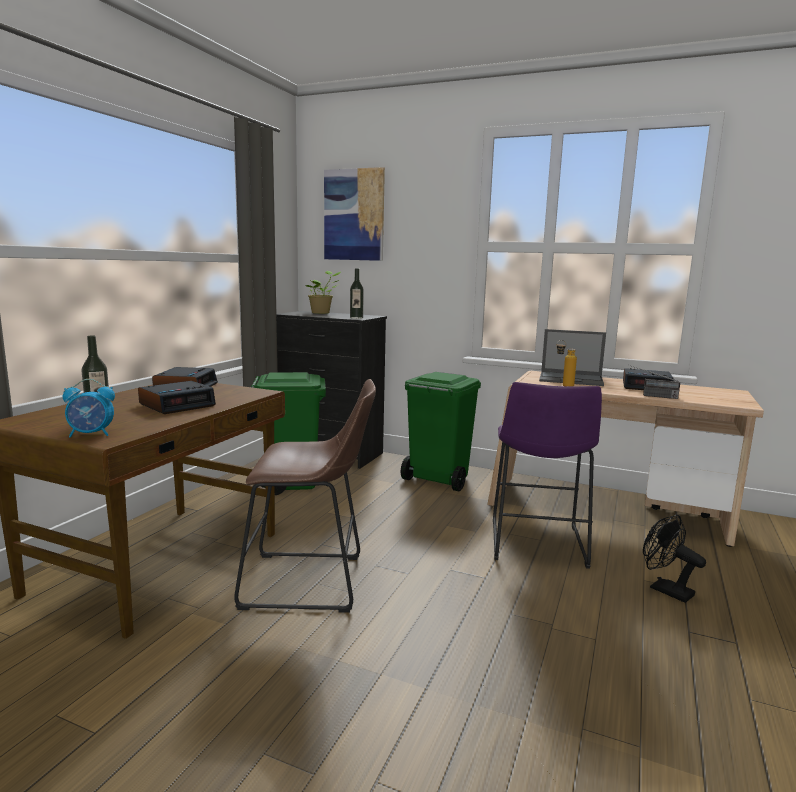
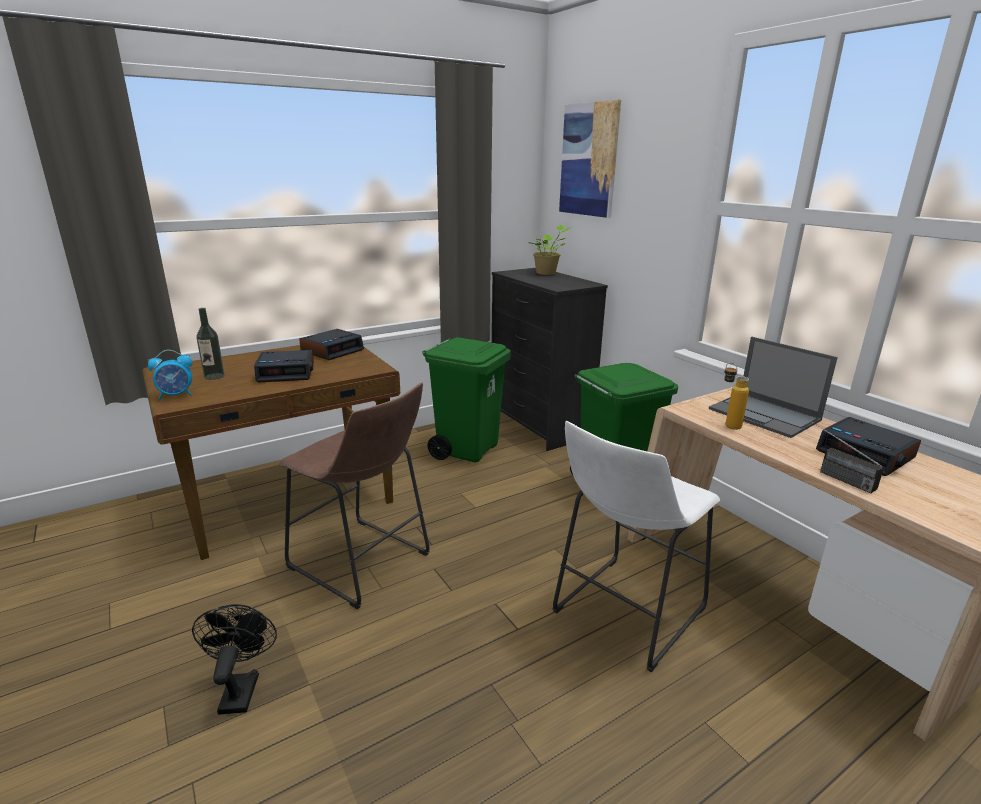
camera: 35 degrees right, 10 degrees up
(91, 434) = (176, 395): alarm clock -> alarm clock turned 45 degrees counterclockwise
(356, 318) = (560, 286): bottle -> none
(536, 545) = (623, 614): purple stool -> white stool
(665, 589) = (717, 750): black fan -> black fan (241, 687)

